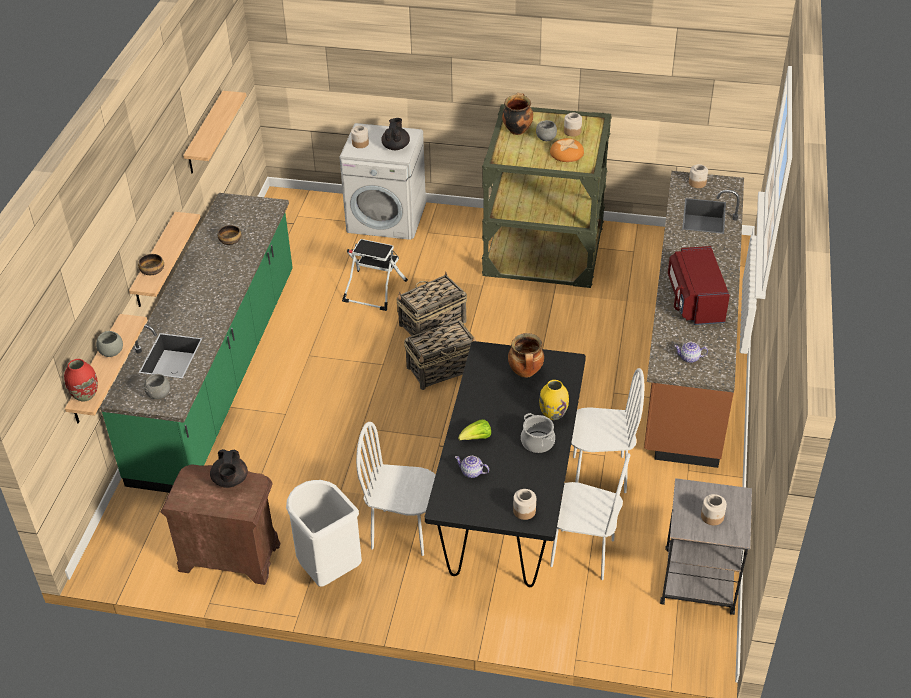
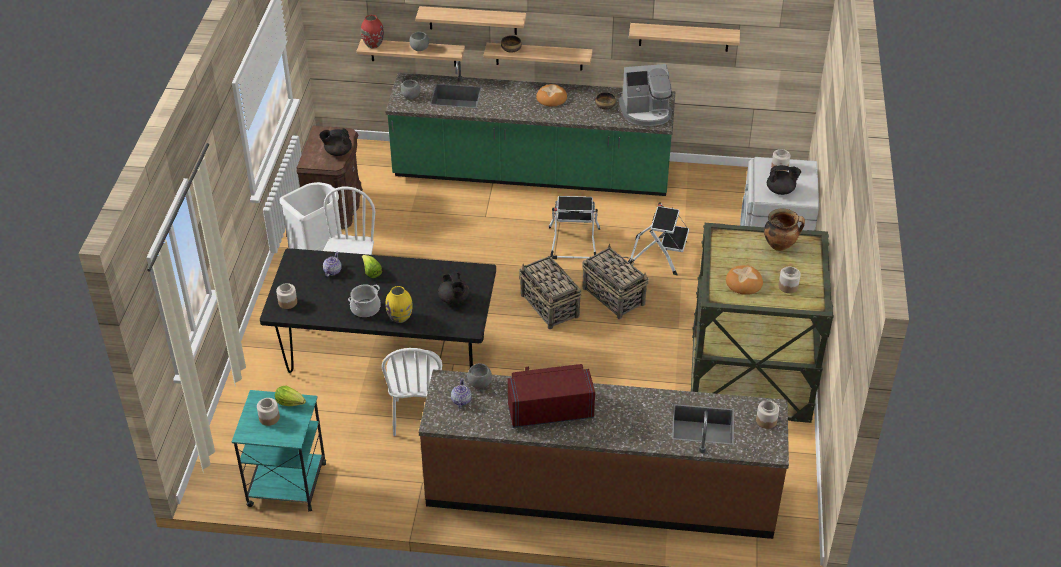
camera: 85 degrees right, 0 degrees up
(116, 277) = (473, 20): none -> shelf
(202, 278) = (551, 98): none -> bread
(250, 214) = (646, 112): none -> coffee machine
(343, 346) = (574, 241): none -> step ladder
(526, 372) = (454, 299): cooking pot -> black teapot
(546, 138) = (768, 267): grey bowl -> grey bowl (479, 383)
(582, 553) = (323, 405): white chair -> none
(687, 499) = (290, 402): none -> lettuce
(698, 582) = (286, 483): grey cart -> turquoise cart

